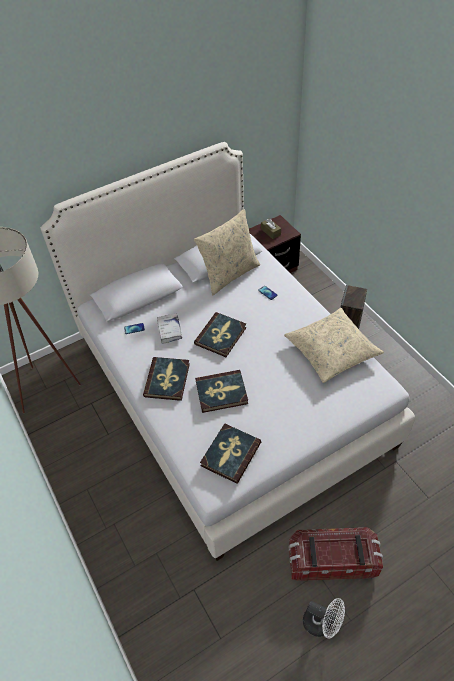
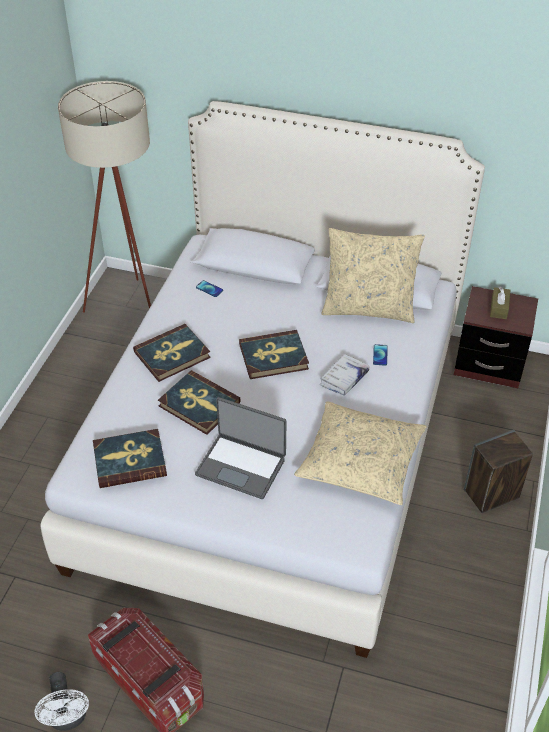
camera: 45 degrees right, 5 degrees down
(169, 330) = (236, 315): white book -> white book (344, 379)
(286, 403) = (241, 466): none -> laptop

